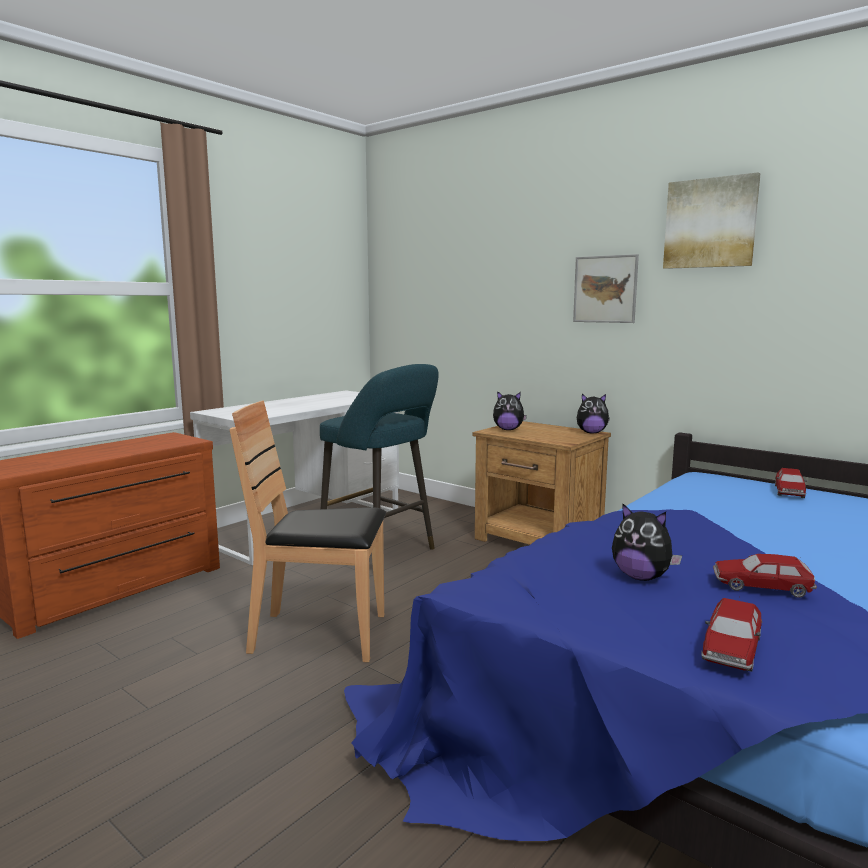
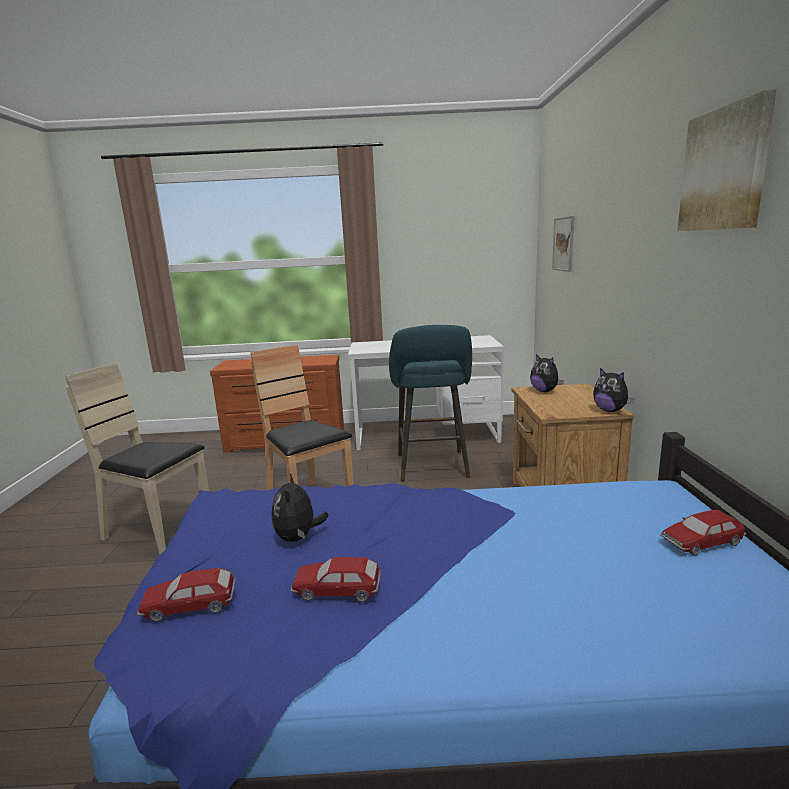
camera: 50 degrees right, 5 degrees up
(156, 768) = (158, 532): none -> beige chair
(605, 289) = (645, 254): picture -> picture (563, 244)
(761, 586) = (337, 589): toy car -> toy car turned 60 degrees counterclockwise

